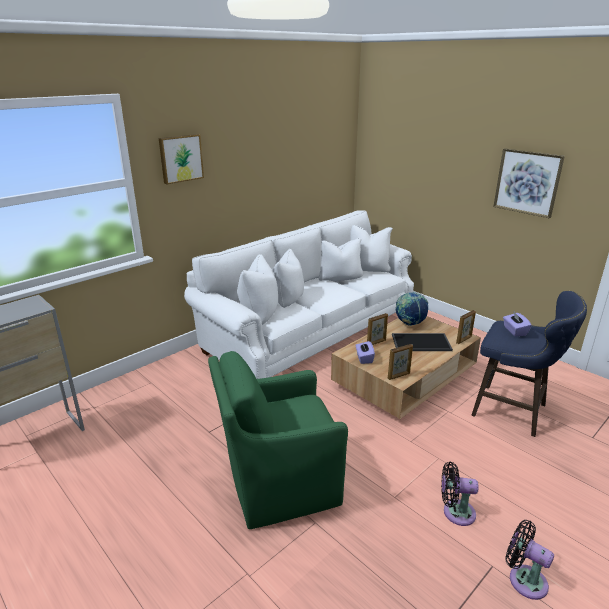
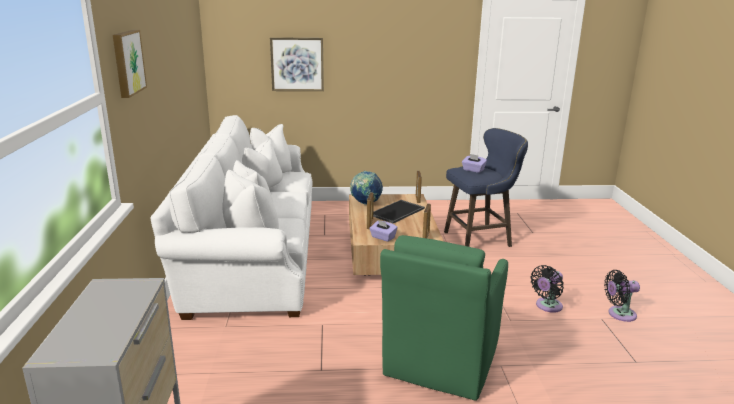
camera: 50 degrees left, 5 degrees down
(527, 182) = (403, 56): picture -> picture (297, 64)

